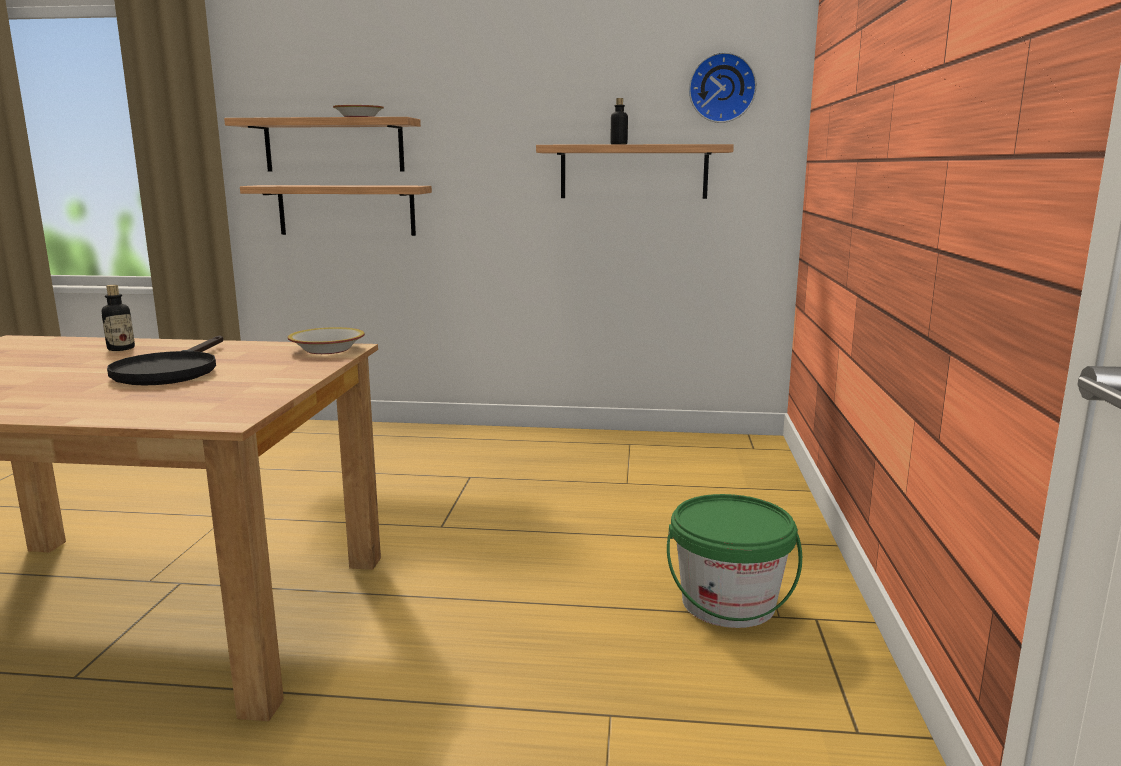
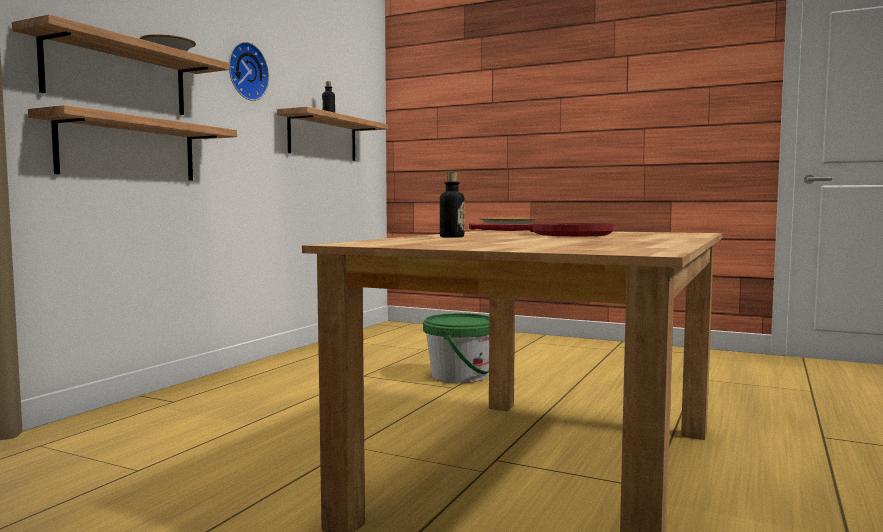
camera: 70 degrees left, 10 degrees down
(171, 371) = (559, 234): black frying pan -> red frying pan
(722, 88) = (357, 87): wall clock -> wall clock (245, 72)
(728, 603) = (597, 353): green bucket -> green bucket (460, 376)

